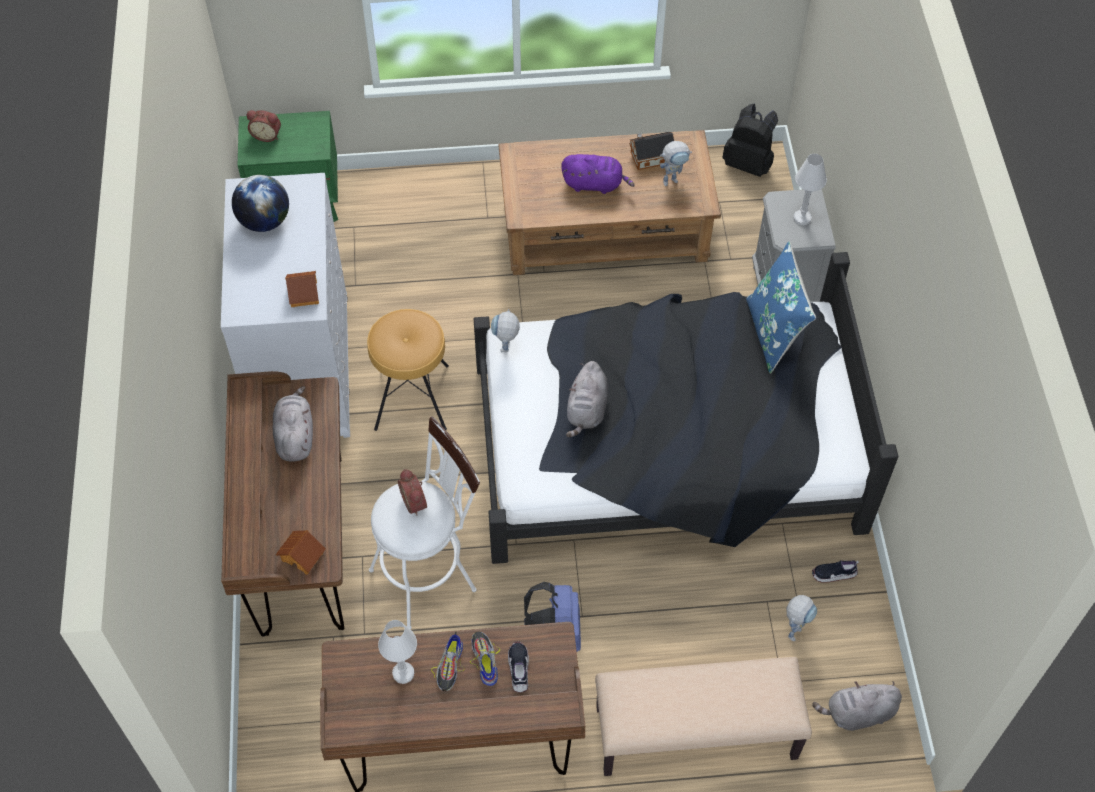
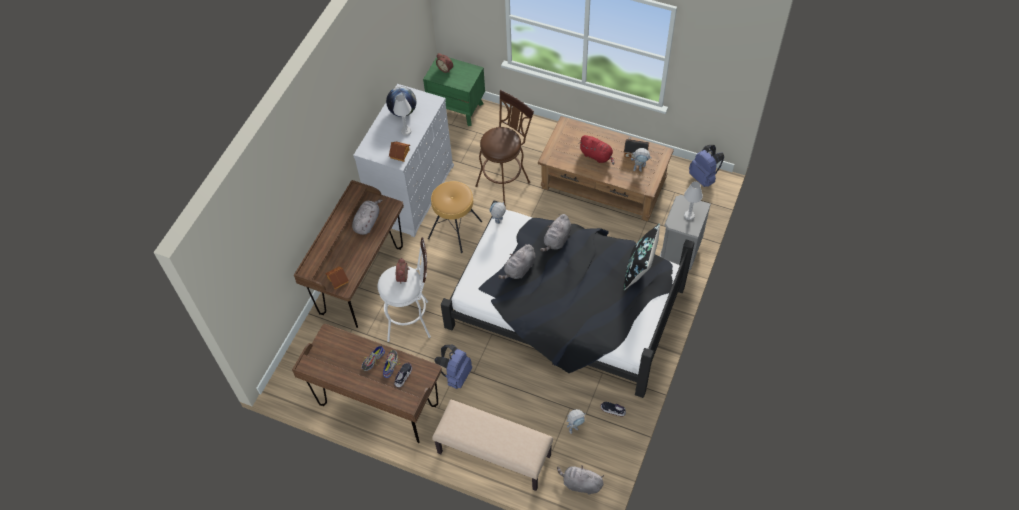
camera: 30 degrees right, 0 degrees up
(403, 673) = (350, 354): white table lamp -> white table lamp (406, 131)
(448, 286) = (505, 181): none -> brown stool
(595, 184) = (597, 156): purple plush toy -> red plush toy
(618, 339) = (557, 240): none -> grey plush toy
(749, 163) = (704, 177): black backpack -> blue backpack
(774, 333) = (639, 270): blue pillow -> black pillow

